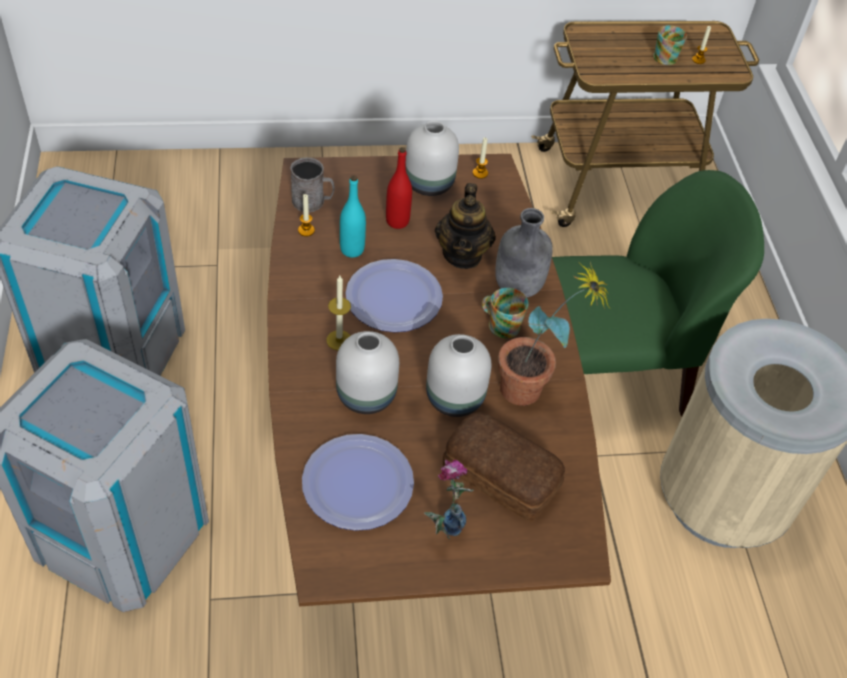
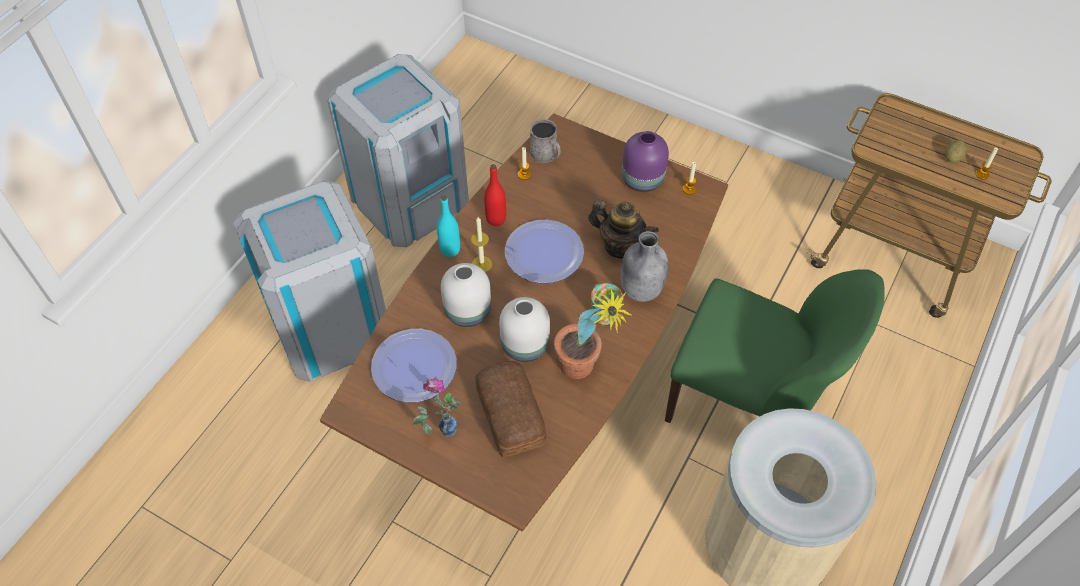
camera: 40 degrees right, 5 degrees up
(352, 249) = (544, 204): turquoise bottle -> turquoise bottle (450, 249)
(397, 221) = (594, 198): red bottle -> red bottle (496, 219)
(429, 182) = (643, 179): white vase -> purple vase
(463, 254) = (621, 245): teapot -> teapot turned 105 degrees counterclockwise
(665, 55) = (952, 157): mug -> potato

